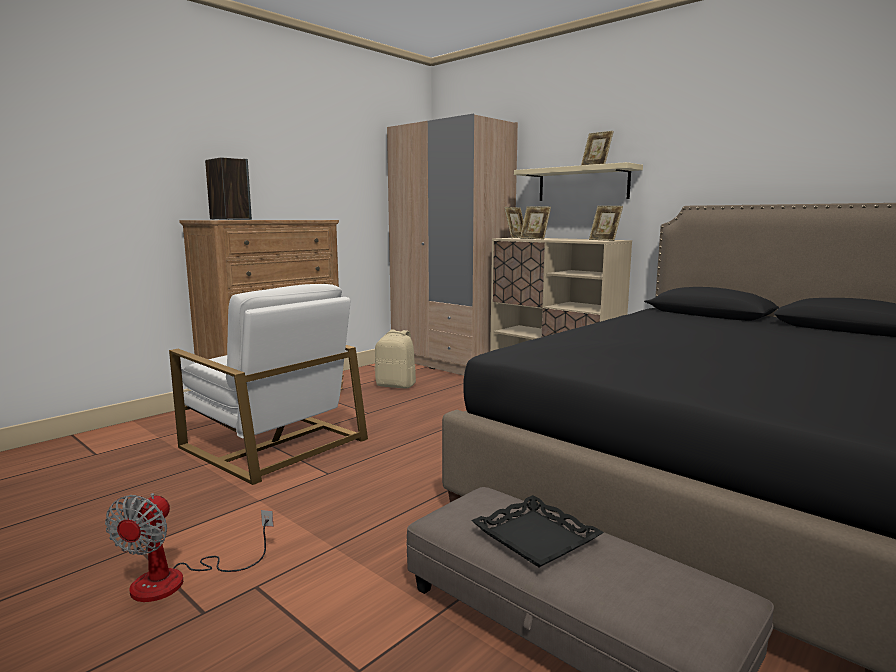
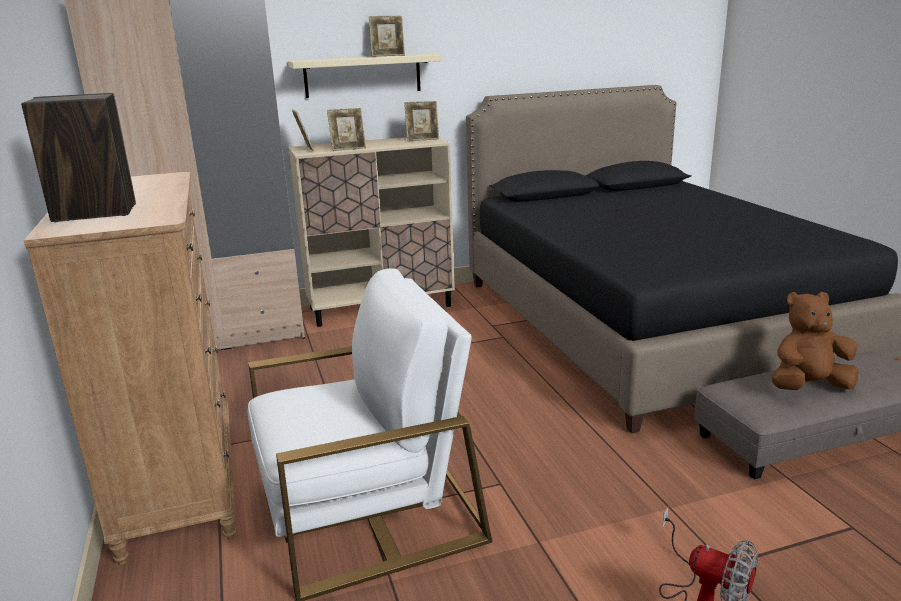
camera: 60 degrees left, 10 degrees up
(396, 385) = (259, 384): beige backpack -> none
(536, 538) = (808, 387): black tray -> brown plush toy

